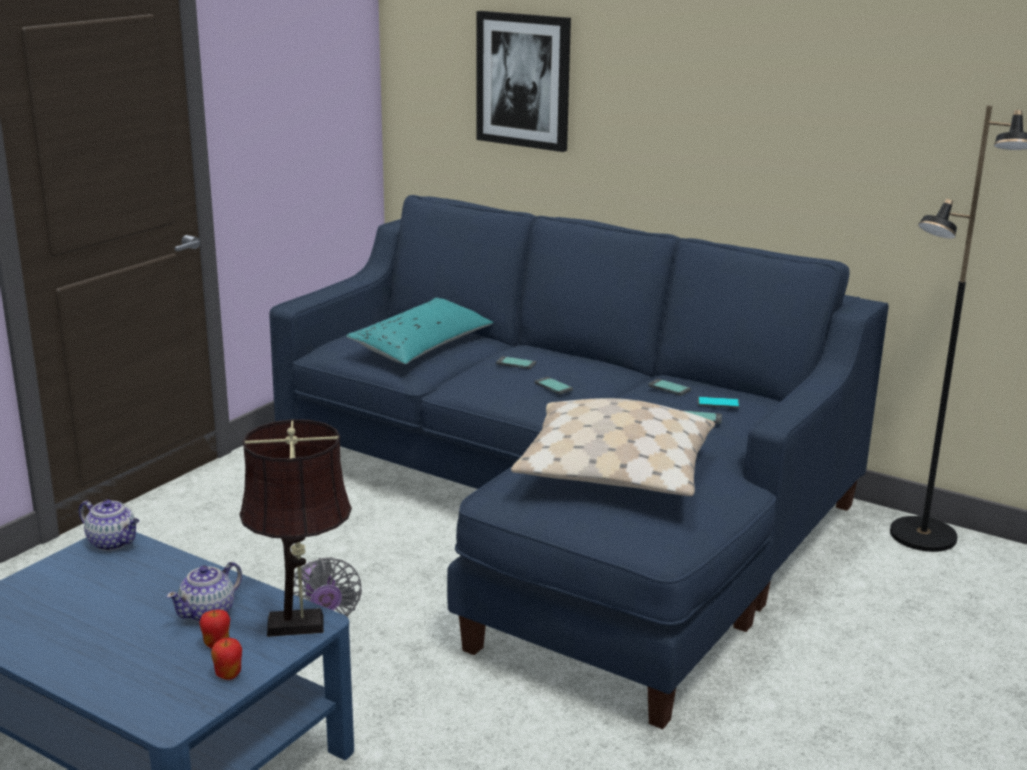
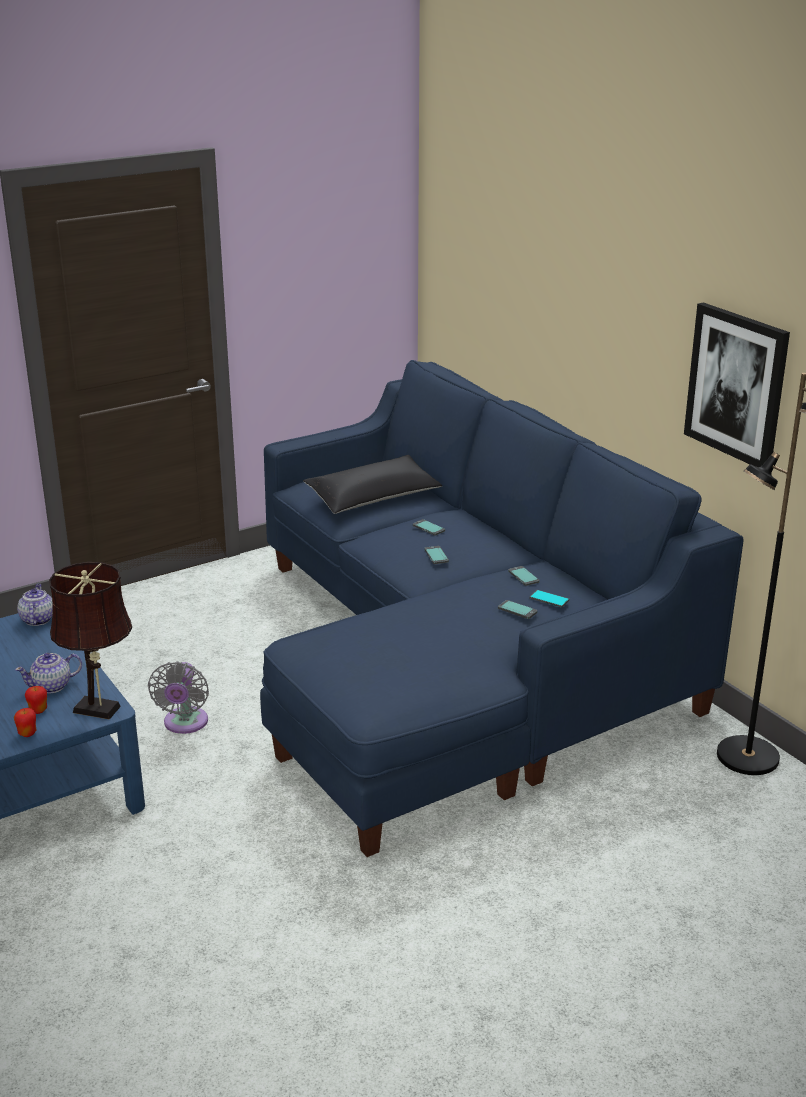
camera: 25 degrees right, 5 degrees up
(113, 543) = (37, 619): teapot -> teapot turned 150 degrees counterclockwise
(422, 346) = (373, 497): turquoise pillow -> black pillow
(523, 80) = (506, 272): picture -> picture (736, 385)
(615, 473) = (395, 645): beige pillow -> none

